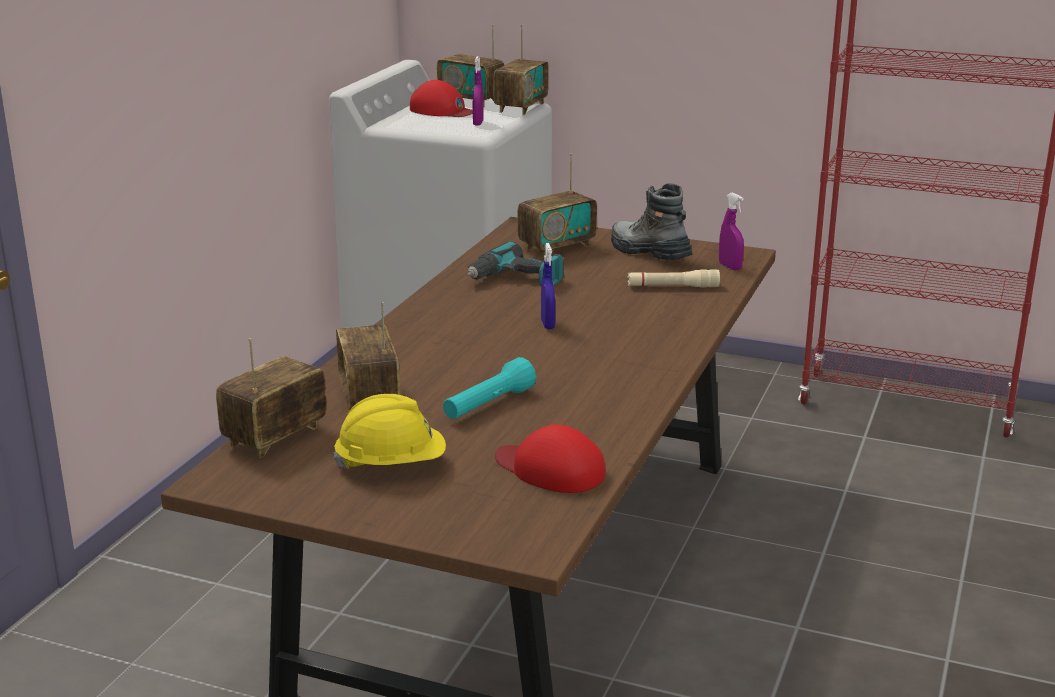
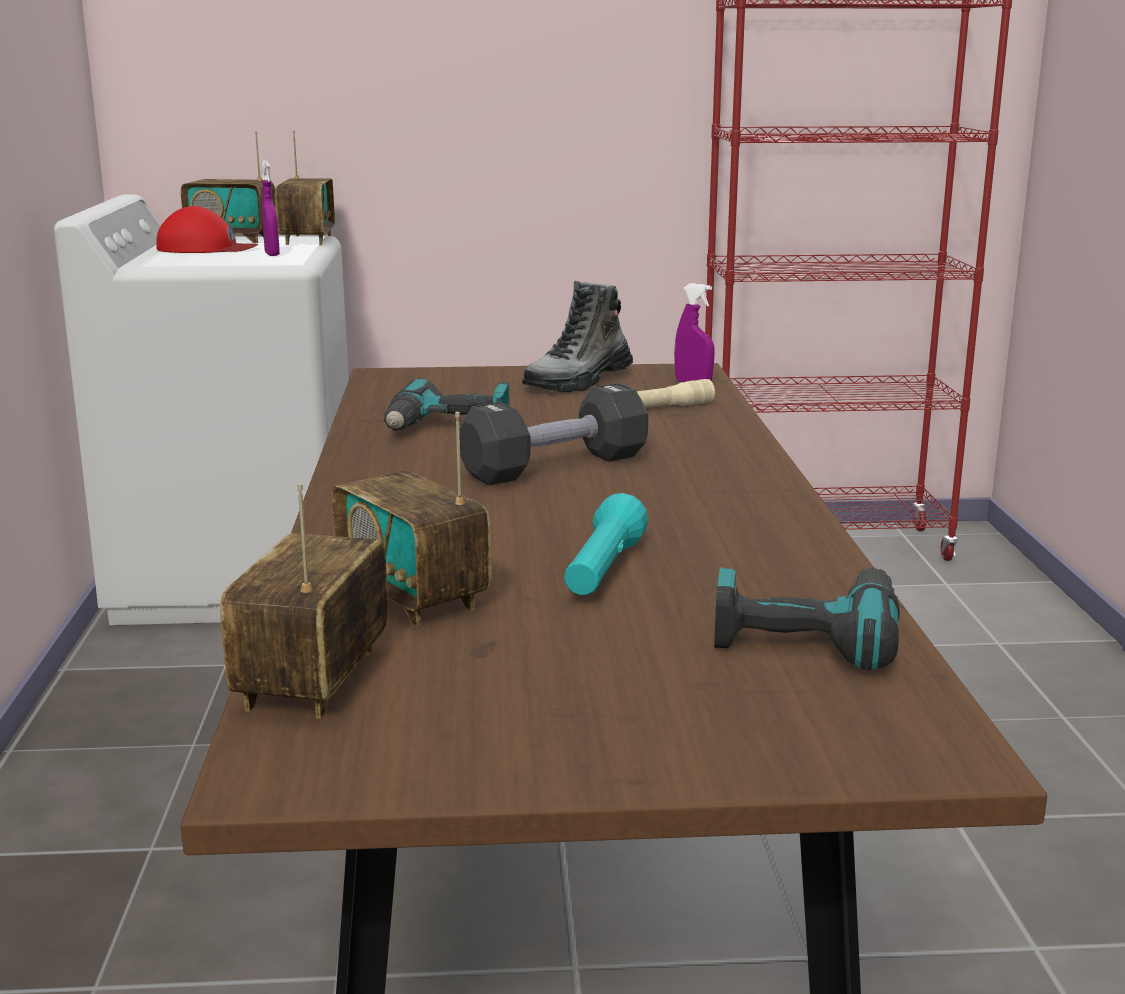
camera: 25 degrees left, 5 degrees down
(391, 465) = (561, 680): yellow hard hat -> none
(547, 324) = (555, 467): blue spray bottle -> black dumbbell
(550, 469) = (806, 635): red cap -> power drill
(556, 247) = (456, 389): radio -> none
(649, 253) = (579, 381): boot -> boot turned 75 degrees counterclockwise

